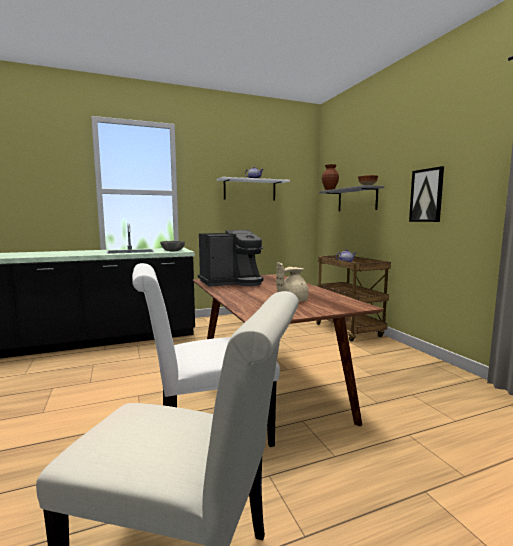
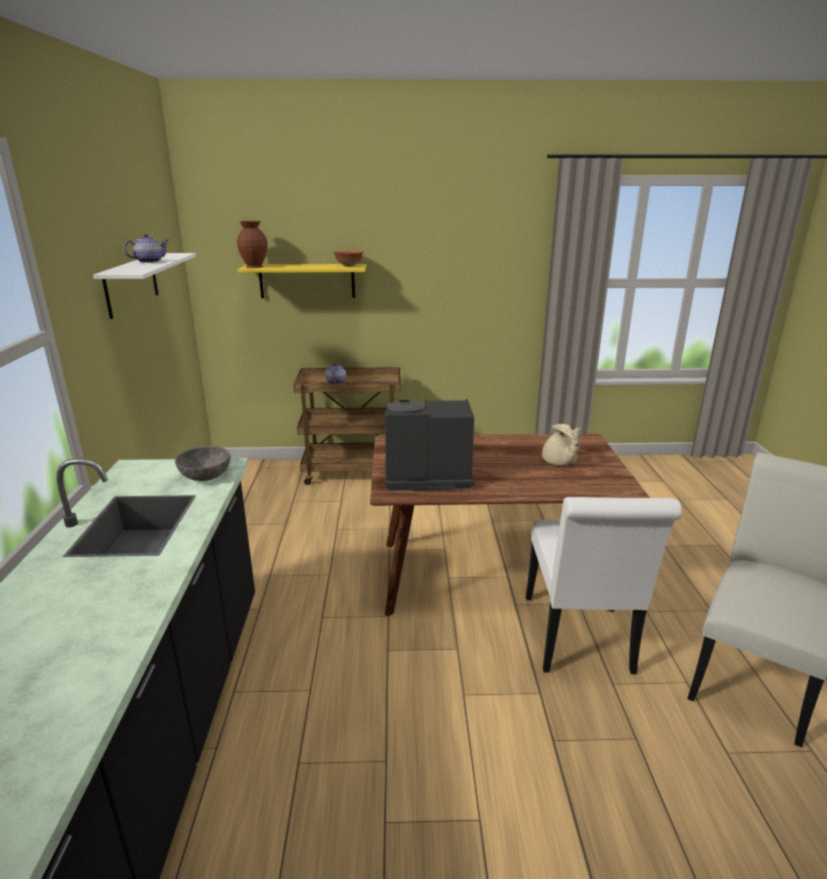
camera: 70 degrees left, 15 degrees up
(232, 282) = (424, 476): coffee machine -> coffee machine turned 90 degrees counterclockwise
(357, 200) = (307, 281): grey shelf -> yellow shelf
(426, 195) = (440, 282): picture -> none

